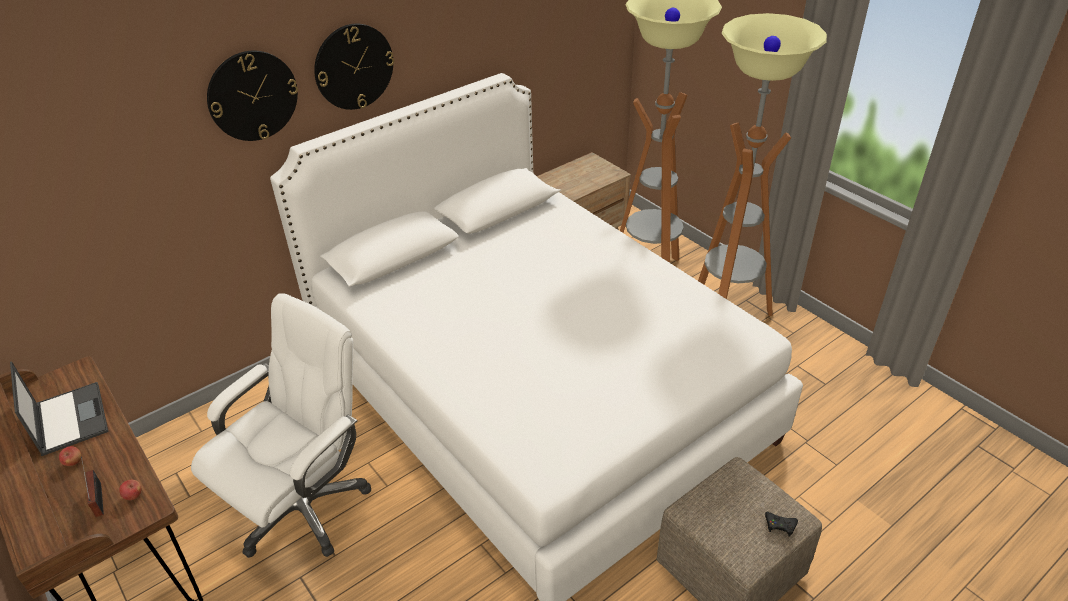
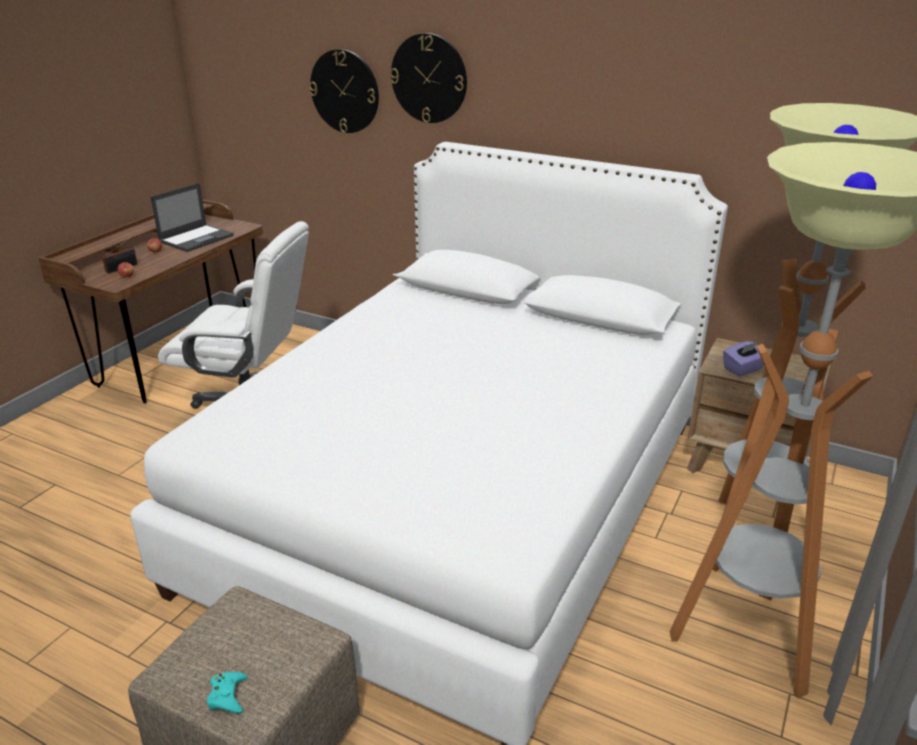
camera: 65 degrees right, 10 degrees down
(354, 66) = (526, 90): wall clock -> wall clock (345, 91)
(579, 185) = (743, 369): none -> purple tissue box
(780, 525) = (228, 696): black game controller -> turquoise game controller

